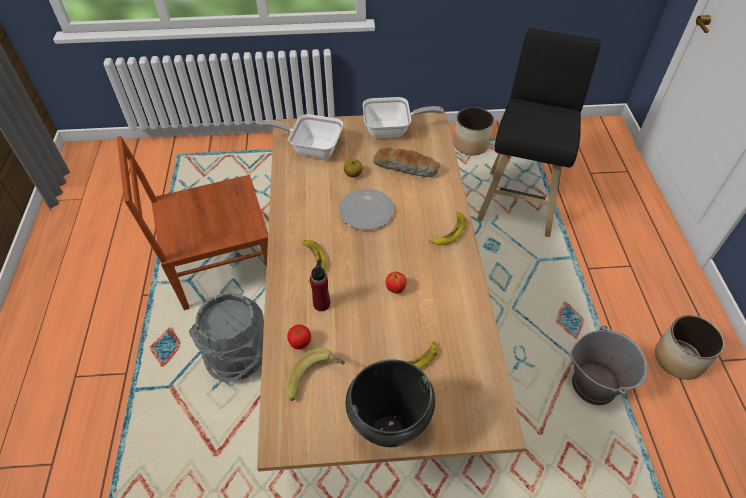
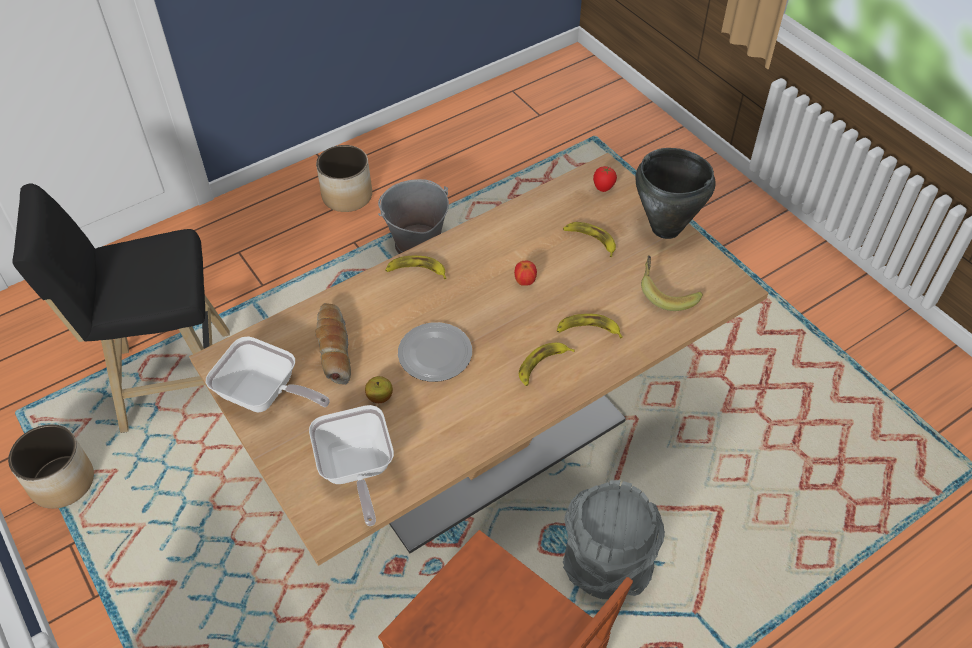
camera: 120 degrees left, 0 degrees up
(300, 343) = (643, 323): tomato -> tomato (603, 188)
(321, 304) = (588, 330): red bottle -> banana
(392, 130) = (265, 396): frying pan -> frying pan turned 150 degrees clockwise

